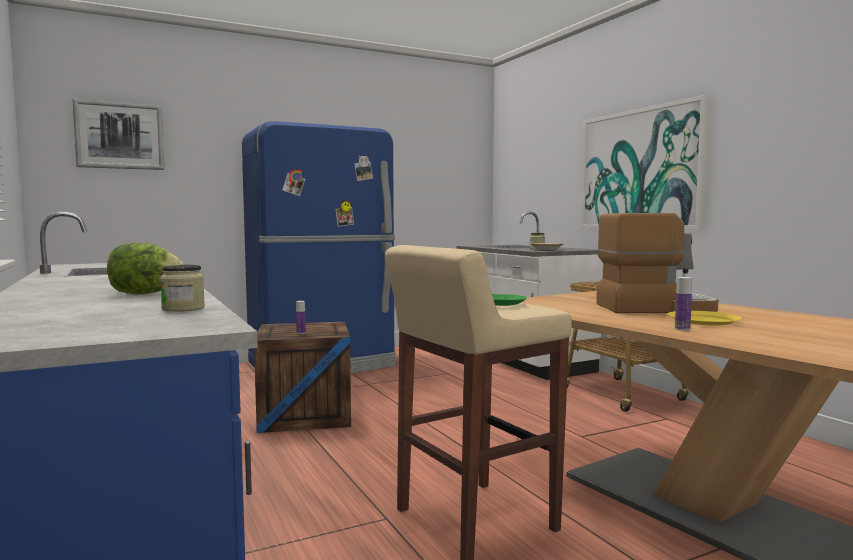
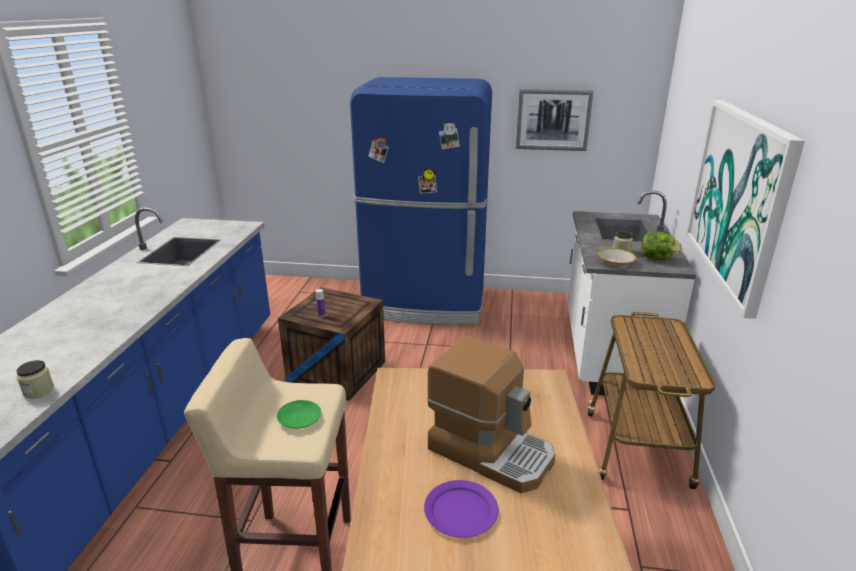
camera: 35 degrees right, 20 degrees up
(120, 135) = (269, 85): picture -> picture (553, 120)
(144, 294) = (86, 338): lettuce -> lettuce (657, 259)
(682, 329) = (396, 523): bottle -> none
(703, 321) = (460, 511): yellow plate -> purple plate

